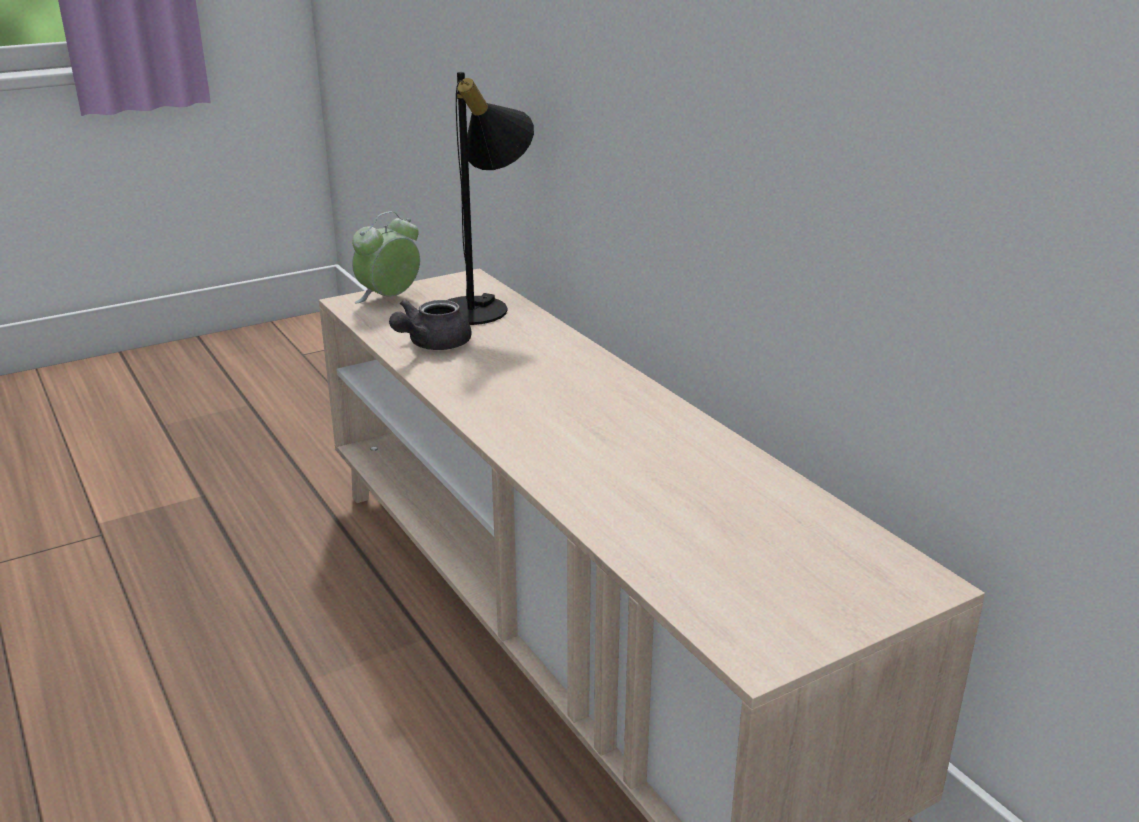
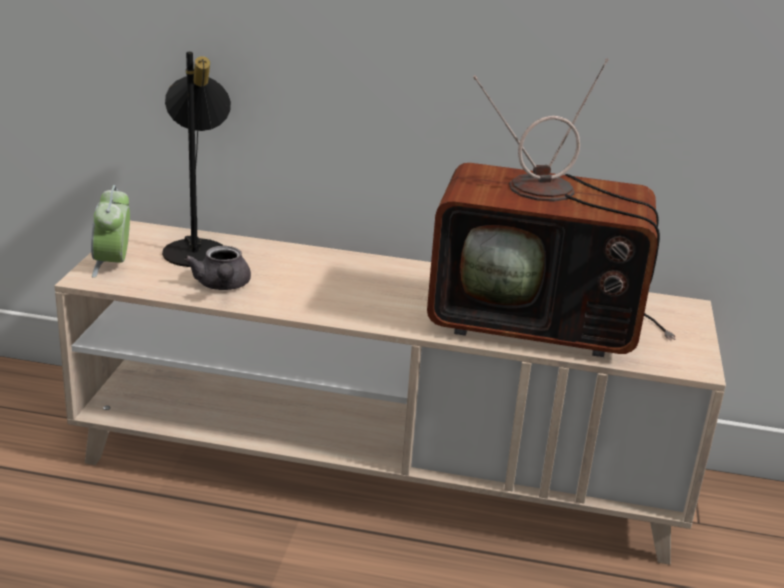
camera: 50 degrees left, 0 degrees up
(664, 506) = (540, 322): none -> television

